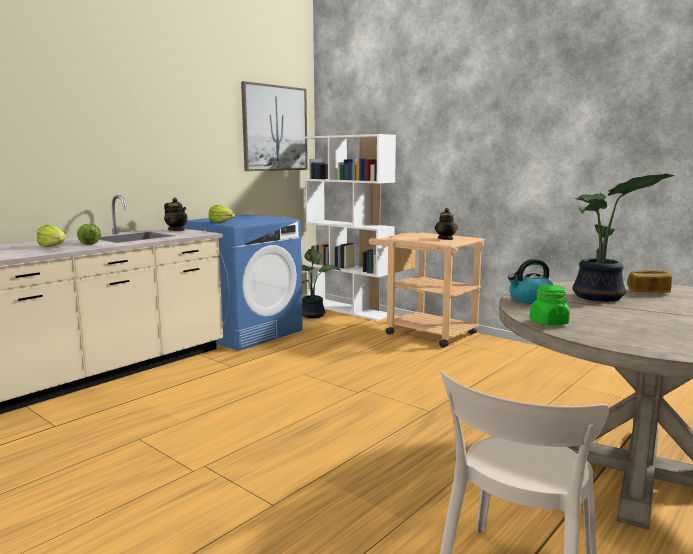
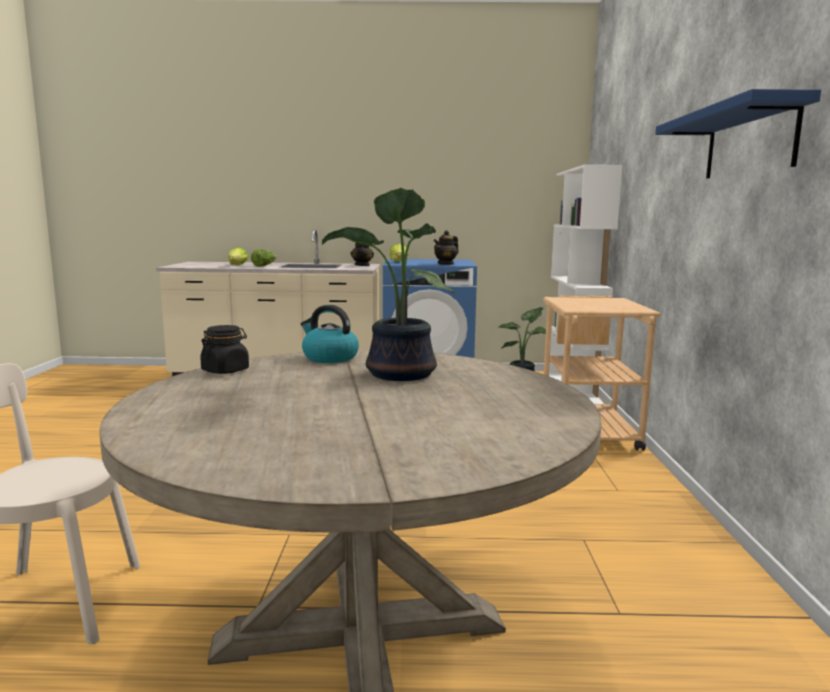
camera: 50 degrees right, 0 degrees up
(275, 128) = (521, 165): picture -> none
(445, 239) = (603, 305): teapot -> teapot (446, 264)
(548, 322) = (225, 370): green jar -> black jar
(581, 134) = (749, 142): none -> blue shelf
(648, 292) = (488, 388): bread -> none

